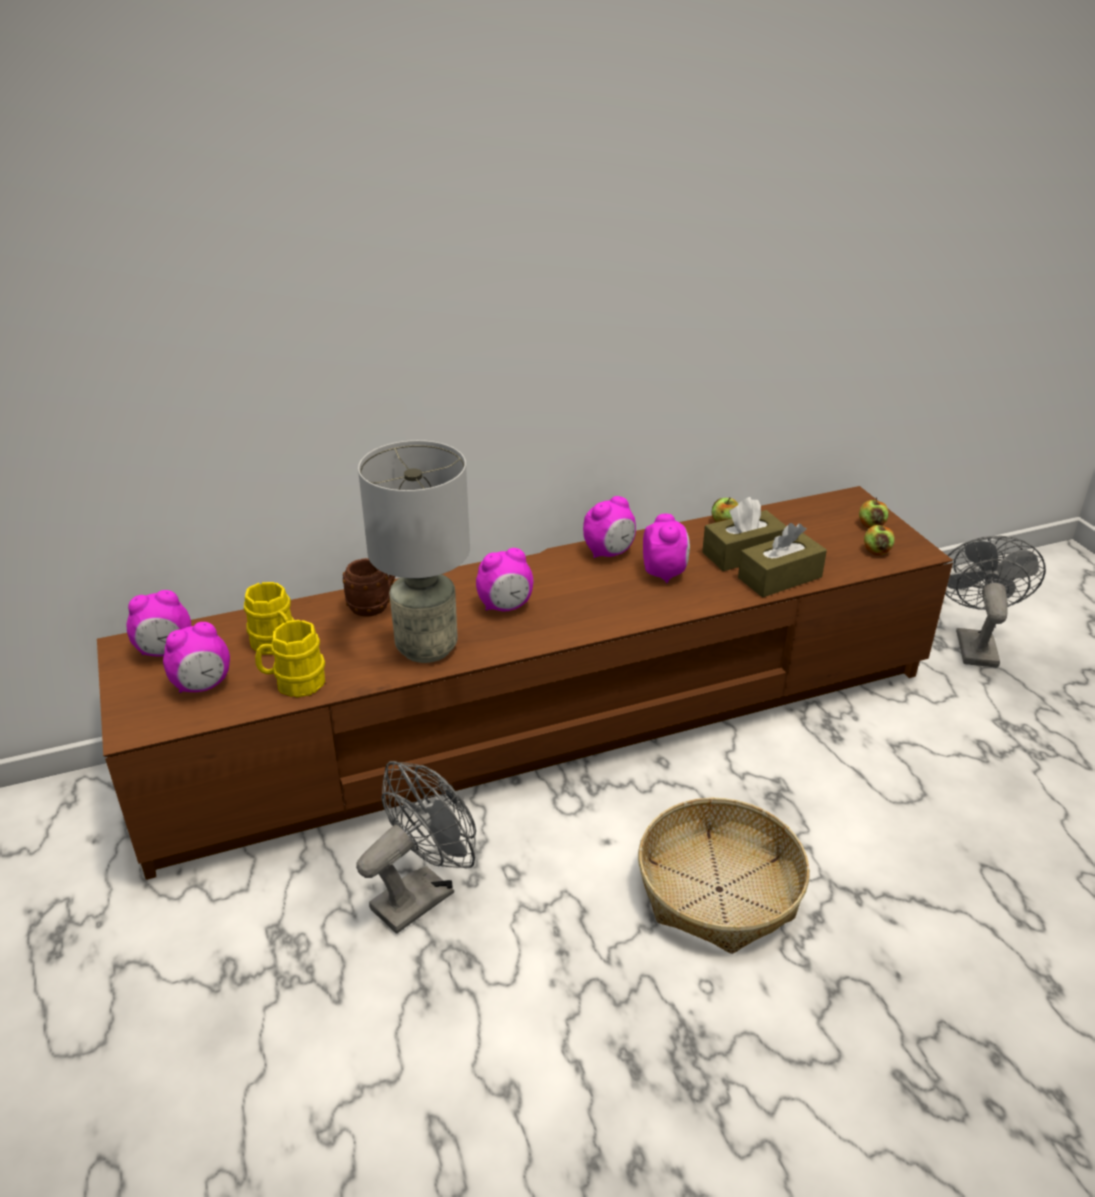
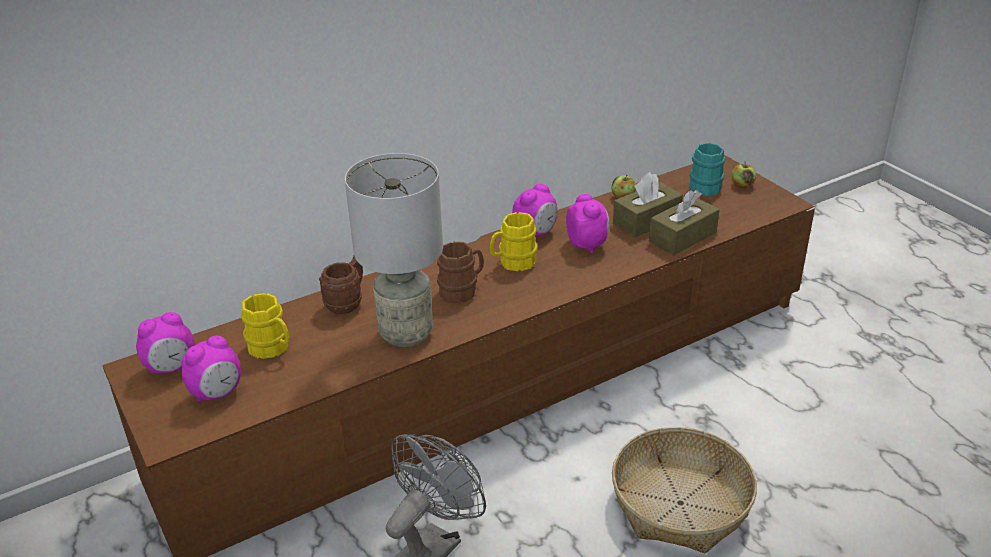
camera: 10 degrees left, 0 degrees up
(294, 683) = (299, 380): yellow mug -> yellow mug (513, 262)
(505, 607) = (462, 290): alarm clock -> brown mug
(828, 521) = (706, 185): none -> turquoise mug
(876, 551) = (753, 206): apple -> none
(973, 643) = (826, 273): grey fan -> none

